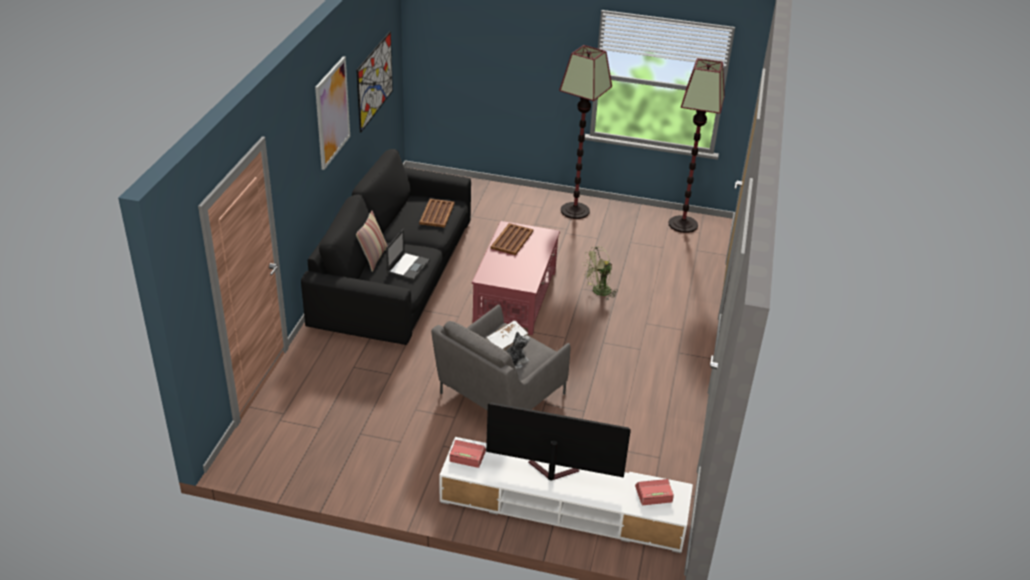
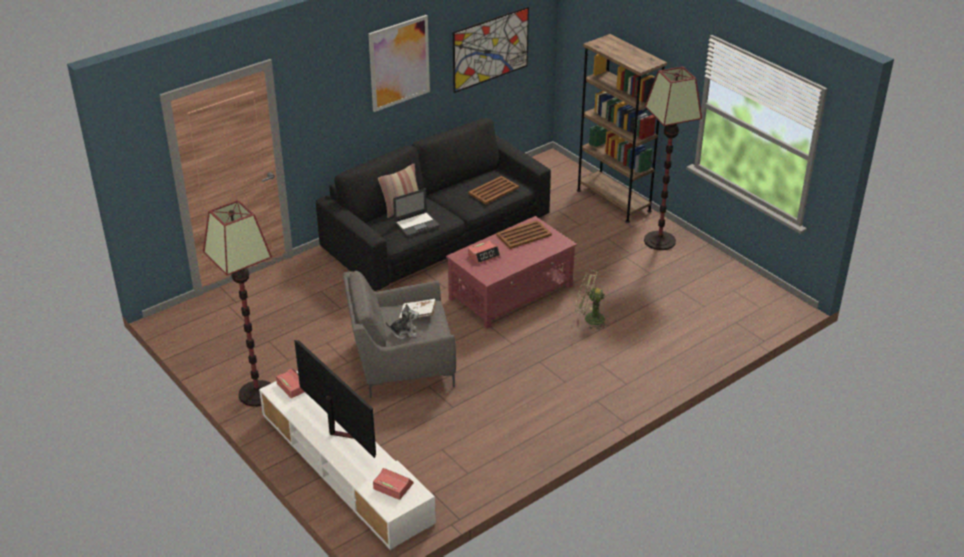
camera: 40 degrees right, 0 degrees up
(502, 269) = (484, 255): none -> alarm clock
(504, 192) = (613, 200): none -> brown bookcase
(682, 224) = (752, 293): floor lamp -> floor lamp (257, 394)

